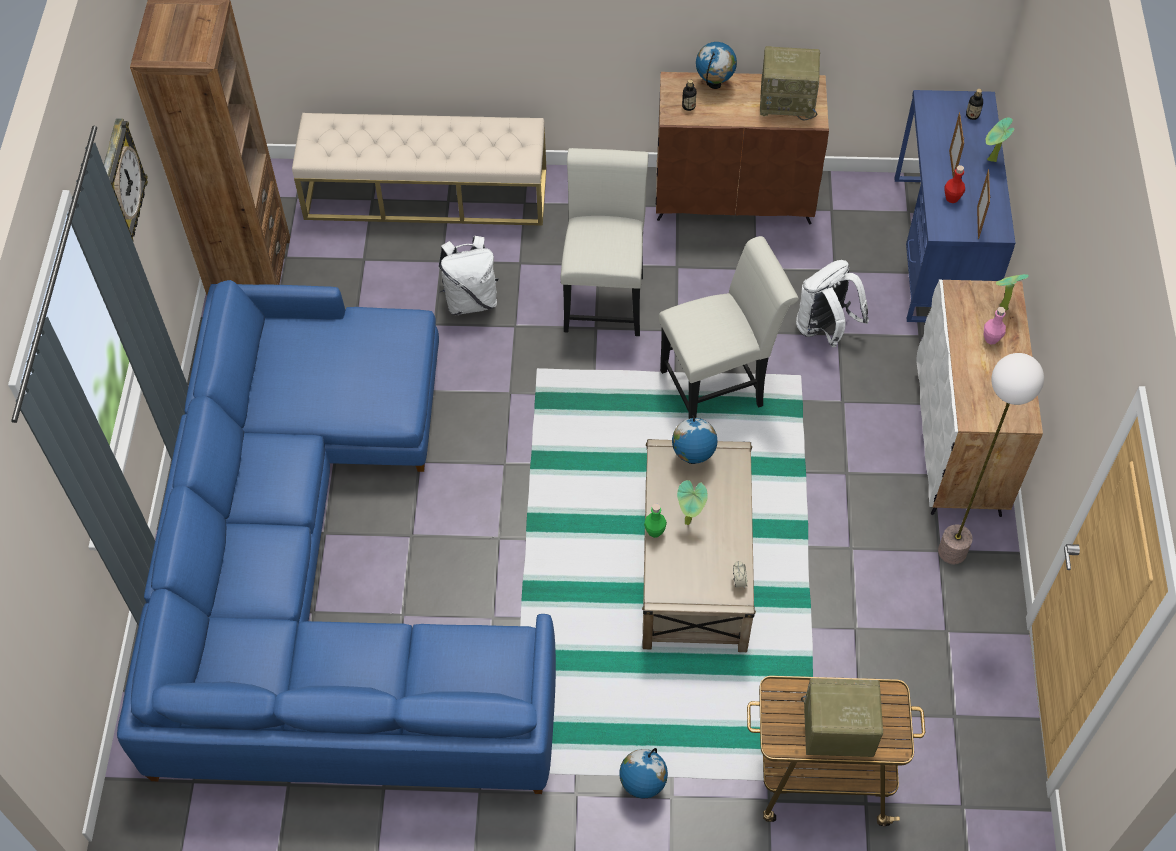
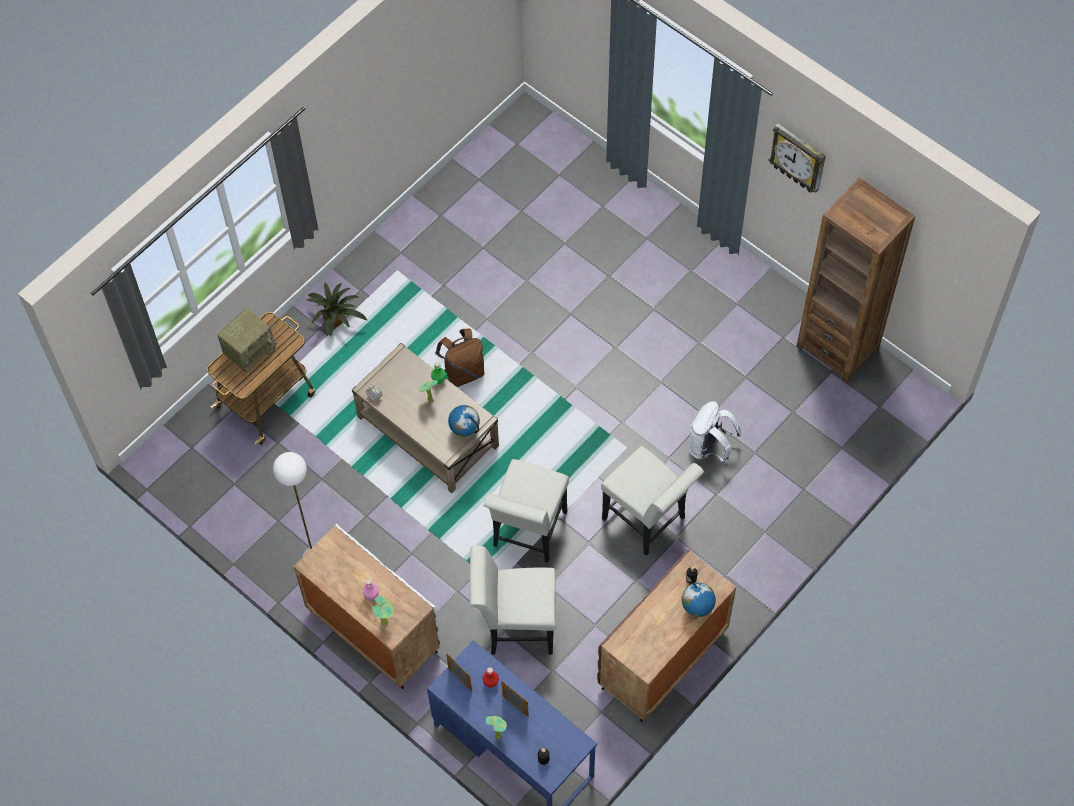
camera: 130 degrees right, 5 degrees up
(321, 574) = (583, 258): blue sofa -> none
(426, 194) = (821, 481): beige bench -> none
(587, 587) = (463, 372): none -> brown backpack
(642, 786) = (336, 319): globe -> potted plant
(788, 100) = (645, 641): radio -> none
(825, 329) = (515, 626): white backpack -> white chair

